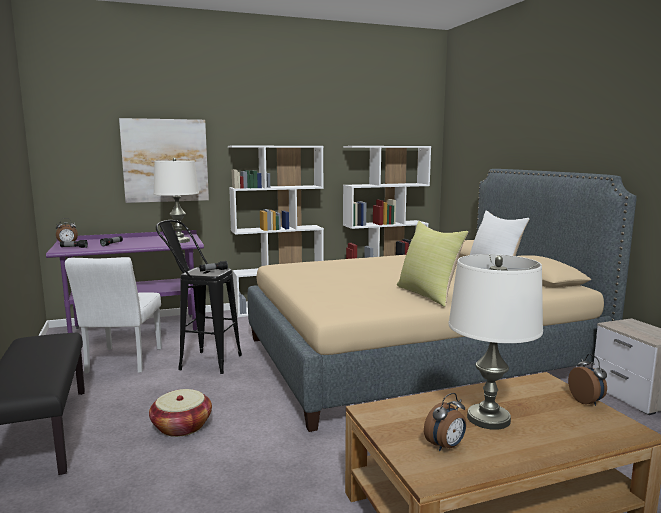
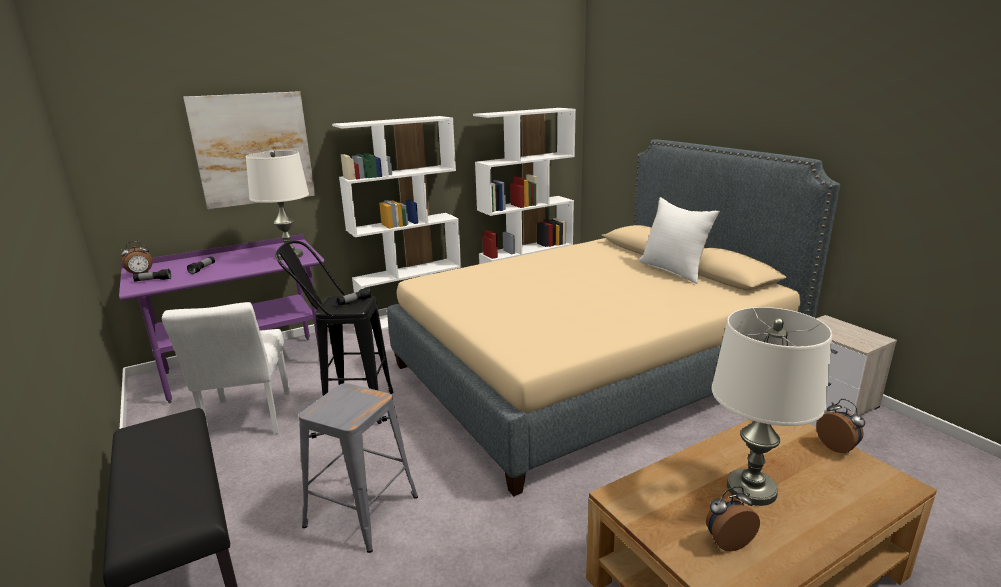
camera: 10 degrees left, 10 degrees up
(182, 426) = (360, 510): basket -> grey stool
(429, 294) = (623, 315): yellow pillow -> none
(446, 446) = (727, 541): alarm clock -> alarm clock turned 150 degrees counterclockwise

